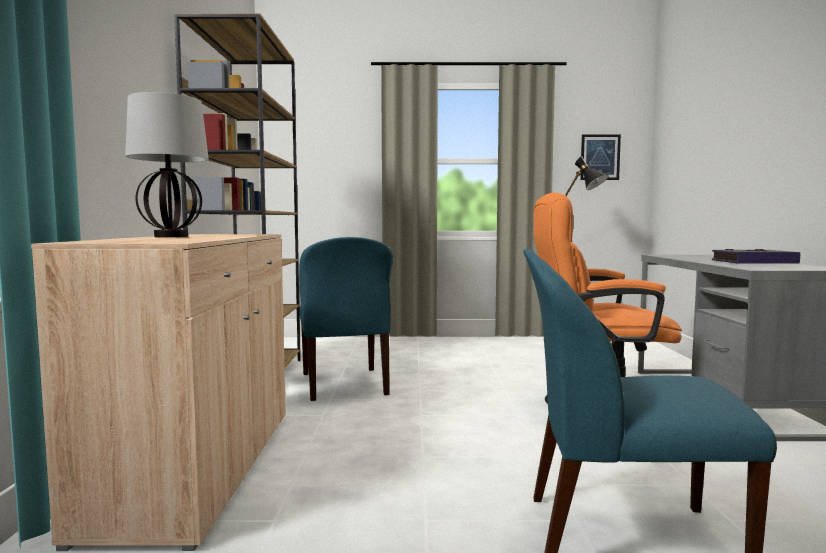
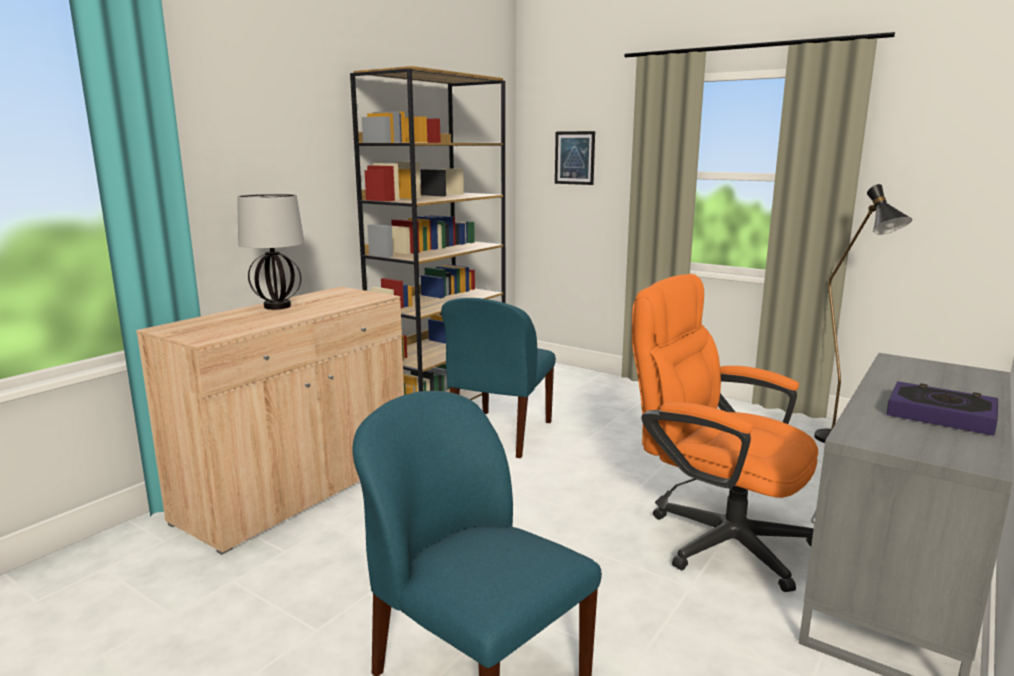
camera: 35 degrees right, 10 degrees up
(600, 157) = (946, 175): picture -> picture (574, 158)

